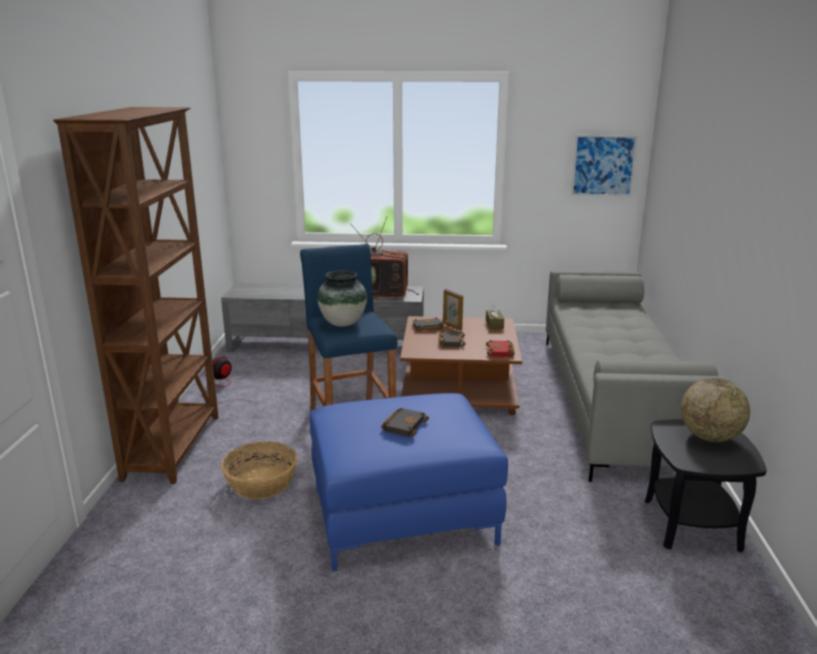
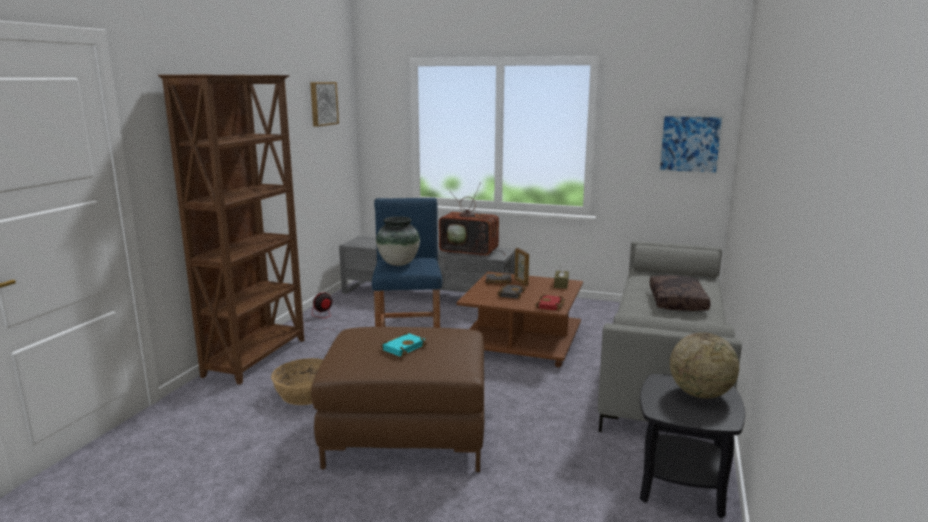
camera: 15 degrees right, 5 degrees down
(193, 130) = (322, 103): none -> picture
(402, 516) = (407, 435): blue ottoman -> brown ottoman
(404, 425) = (403, 347): black book -> turquoise book
(624, 335) = (678, 302): none -> brown pillow

